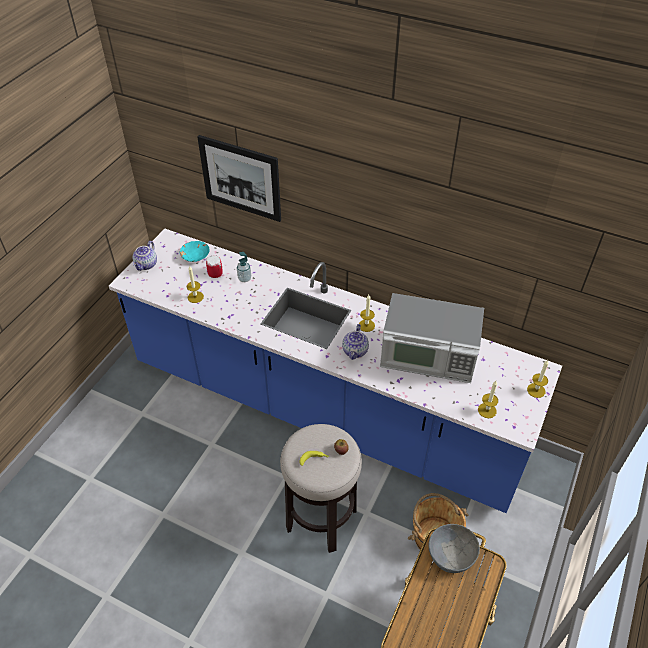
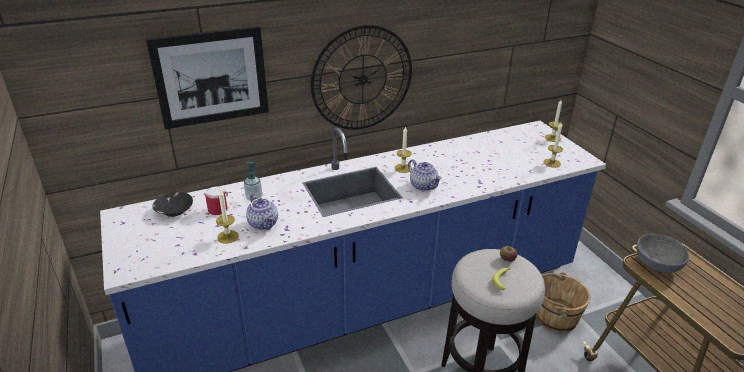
camera: 50 degrees left, 15 degrees down
(146, 265) = (127, 246): teapot -> teapot (264, 224)
(195, 256) = (174, 210): turquoise bowl -> black bowl
(363, 234) = (362, 79): none -> wall clock
(428, 356) = (471, 159): microwave -> none

